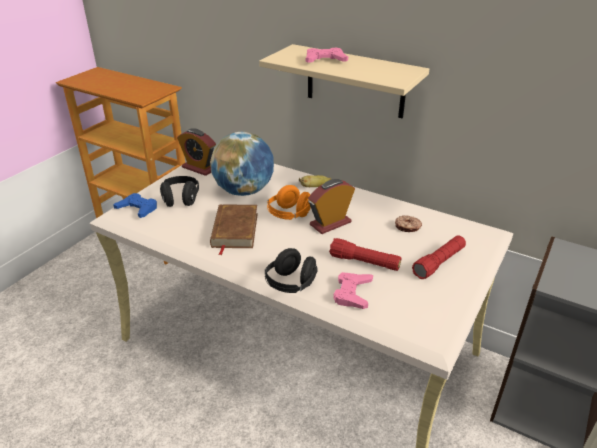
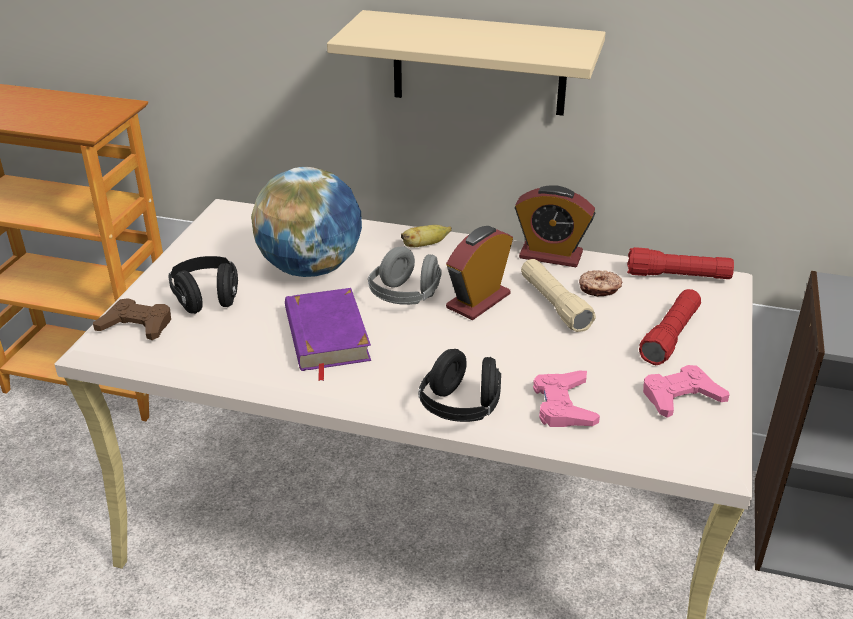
camera: 15 degrees left, 0 degrees up
(137, 209) = (137, 325): blue game controller -> brown game controller
(199, 168) = (214, 240): alarm clock -> alarm clock (550, 255)
(234, 230) = (326, 336): brown book -> purple book
(289, 215) = (405, 297): orange headphones -> grey headphones
(325, 60) = (436, 33): pink game controller -> pink game controller (681, 397)
(364, 262) = (559, 354): red flashlight -> red flashlight (678, 276)
(375, 232) = (554, 305): none -> beige flashlight

